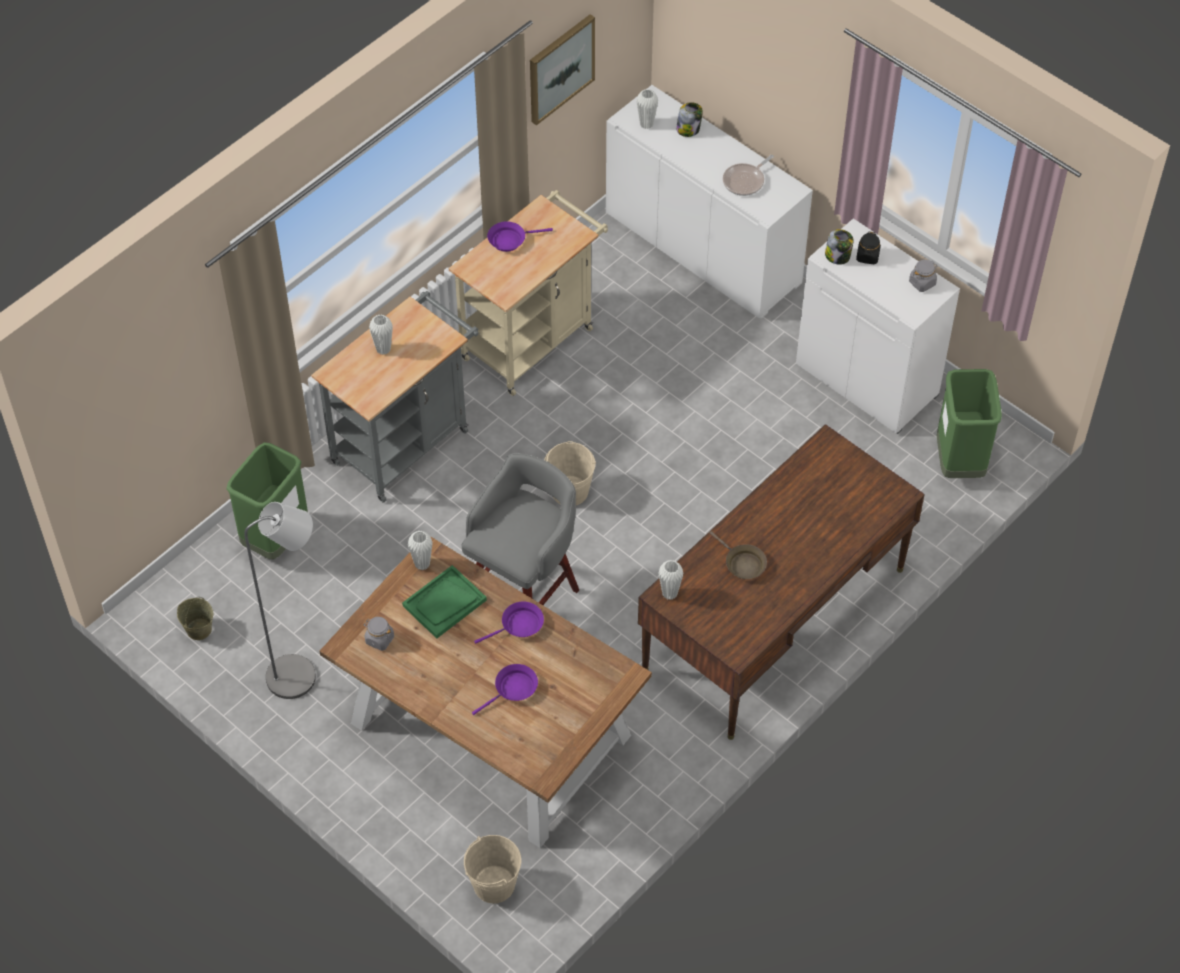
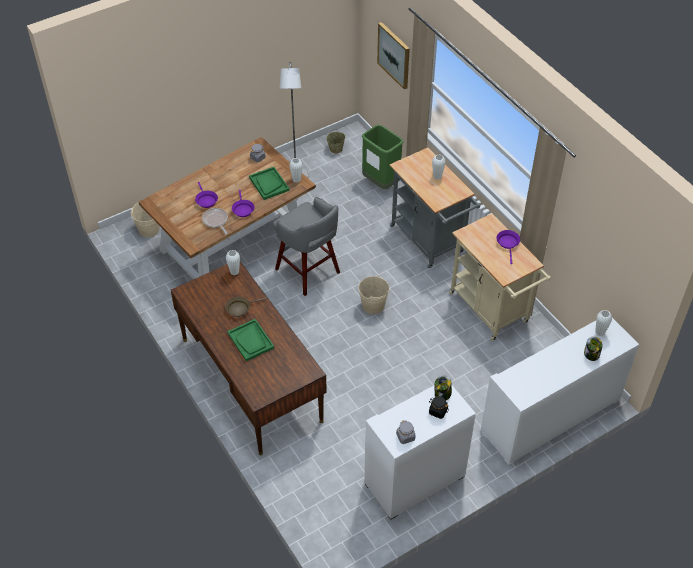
camera: 105 degrees right, 5 degrees down
(560, 68) = (597, 233): picture -> picture (394, 55)
(745, 181) = (536, 374): frying pan -> frying pan (216, 221)
(800, 532) = (251, 341): none -> green tray
(959, 462) = (330, 514): green trash can -> none

